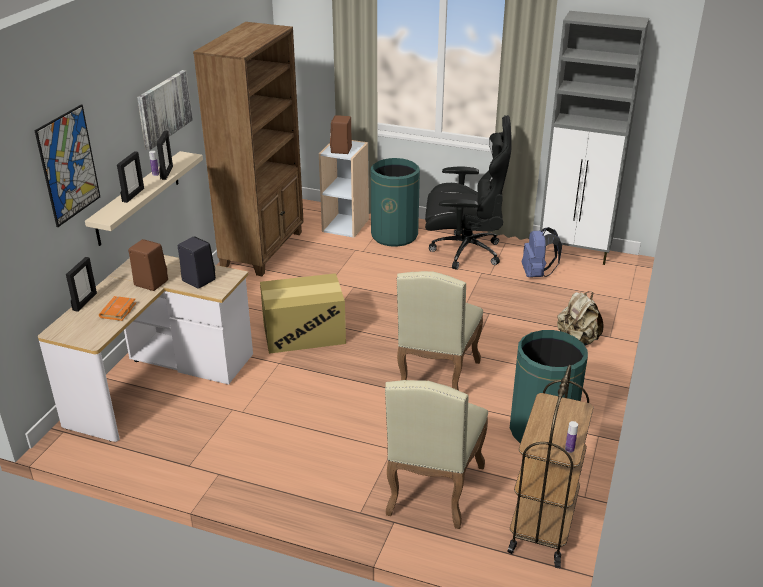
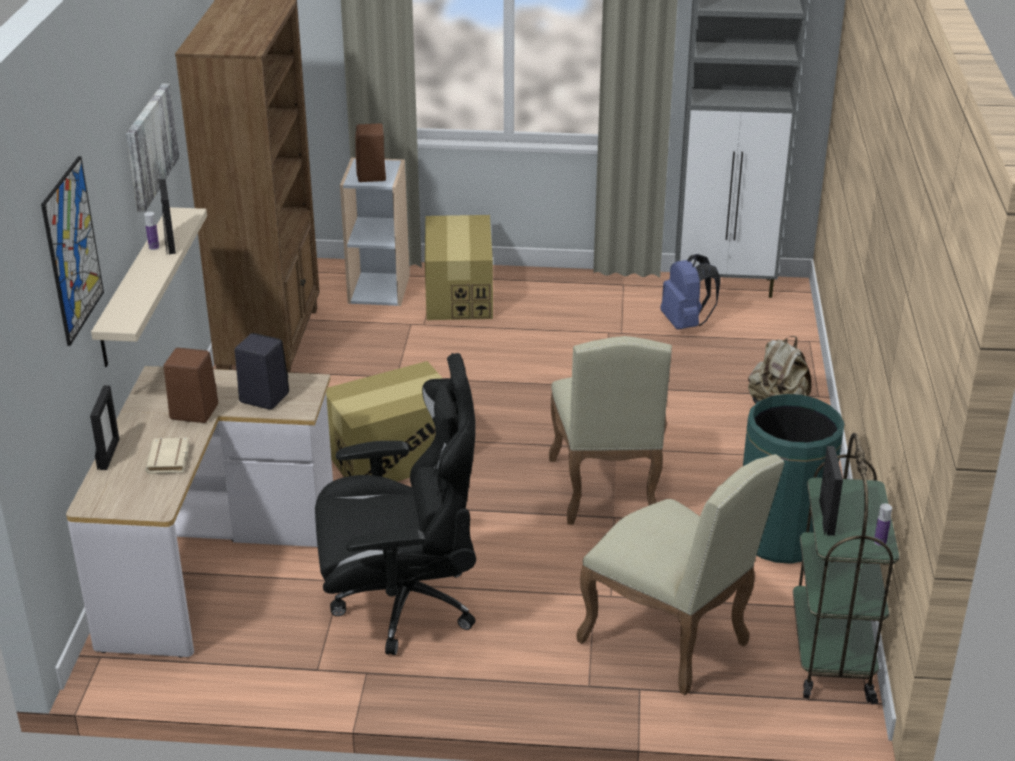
camera: 15 degrees left, 0 degrees up
(119, 311) = (170, 460): orange book -> beige book
(133, 195) = (140, 283): picture frame -> picture frame (825, 517)
(394, 235) = (459, 294): green trash can -> cardboard box
(430, 491) = (670, 640): beige chair -> beige chair turned 45 degrees counterclockwise
(461, 252) = (567, 306): black office chair -> black office chair (397, 607)
(544, 521) = (832, 651): brown cart -> green cart

